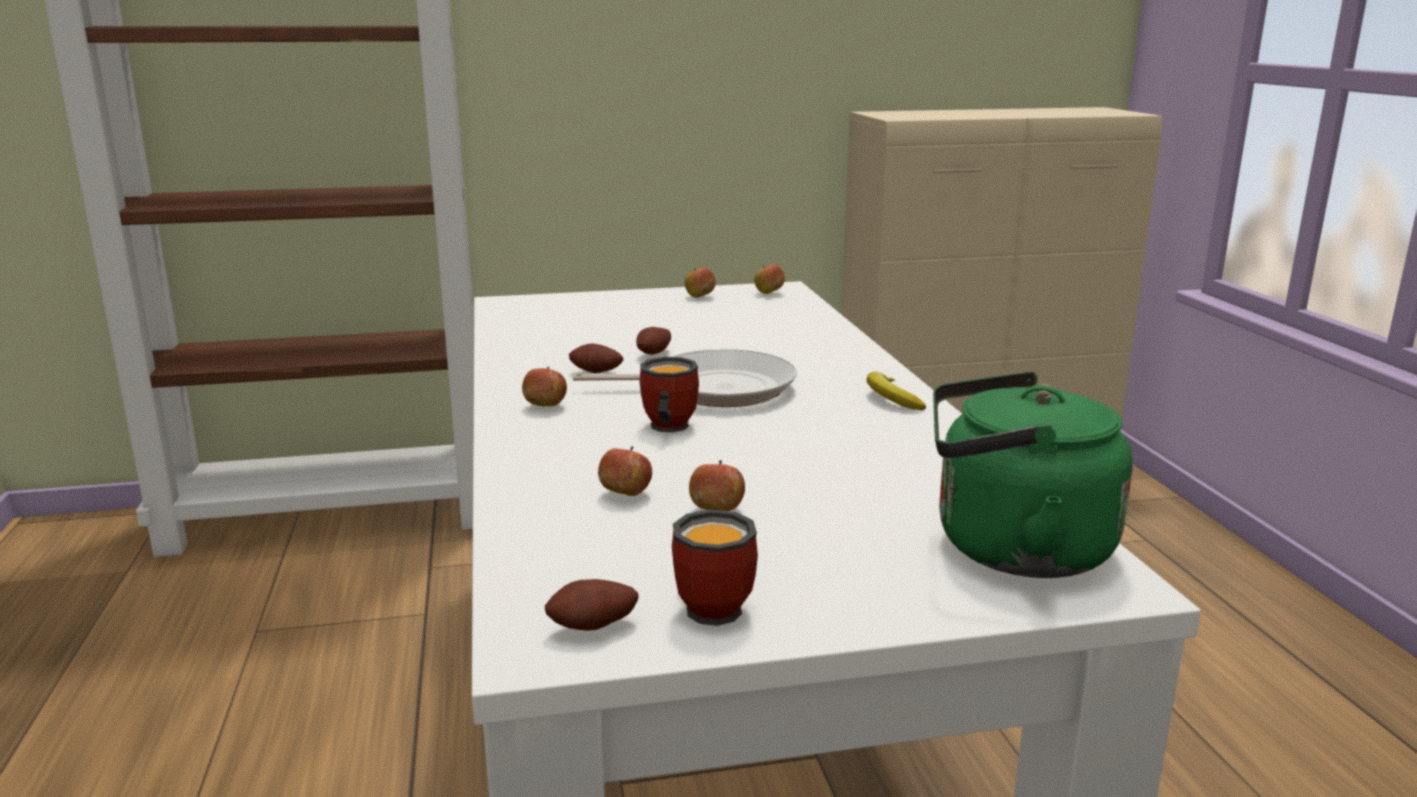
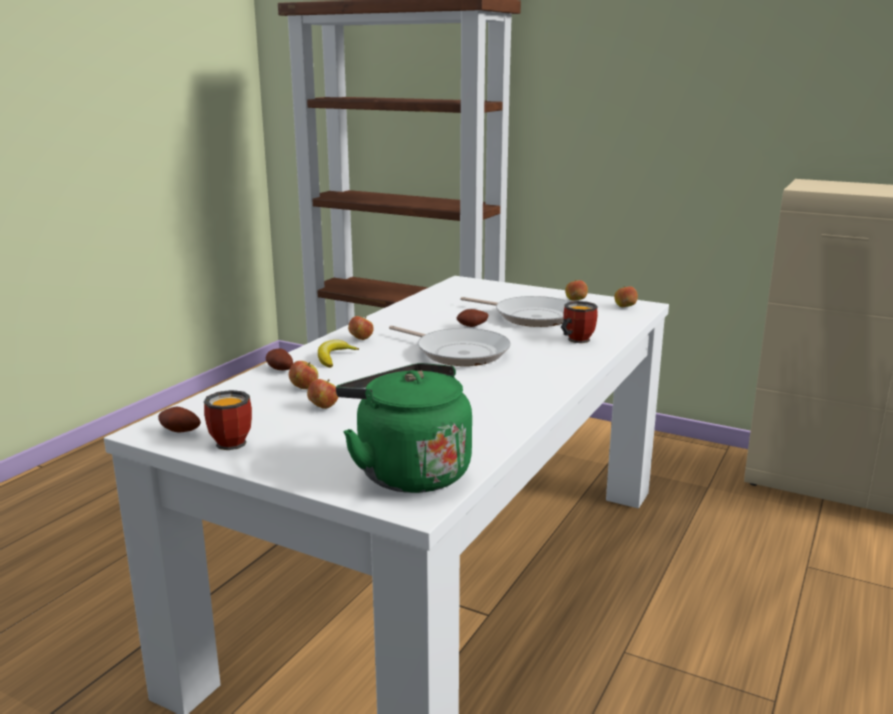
camera: 40 degrees right, 0 degrees up
(595, 373) = (420, 329): potato -> potato (279, 370)
(665, 428) = (389, 364): mug -> mug (574, 340)
(694, 326) = (530, 316): none -> frying pan
(891, 399) = (541, 384): banana -> banana (334, 358)

